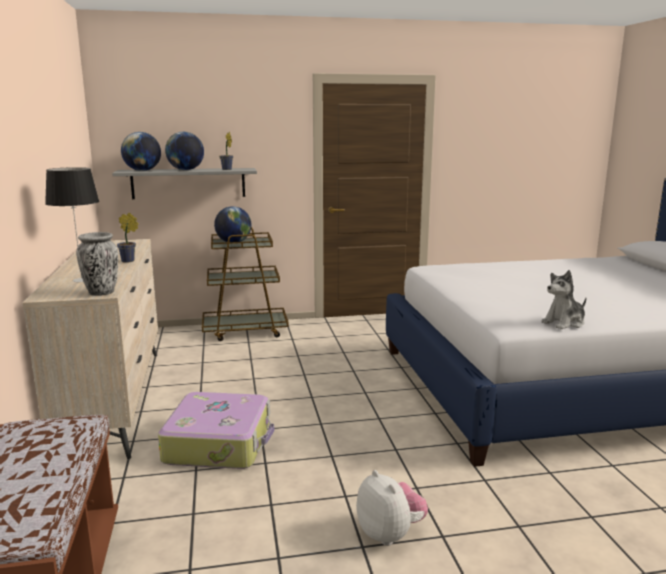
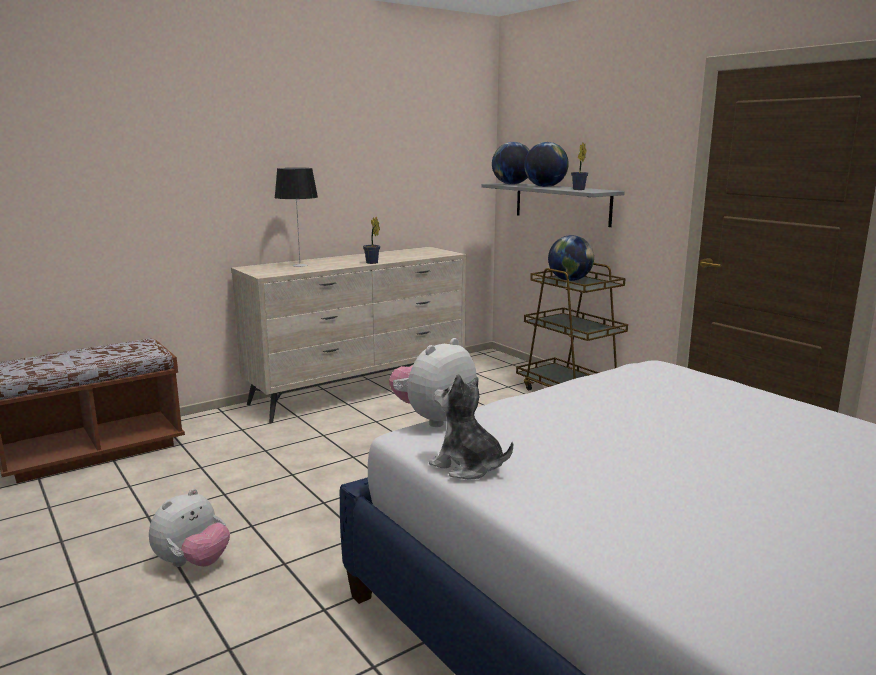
camera: 65 degrees right, 0 degrees up
(101, 292) = (267, 274): vase -> none
(219, 443) = (315, 447): suitcase -> none
(487, 319) = (433, 419): none -> plush toy

